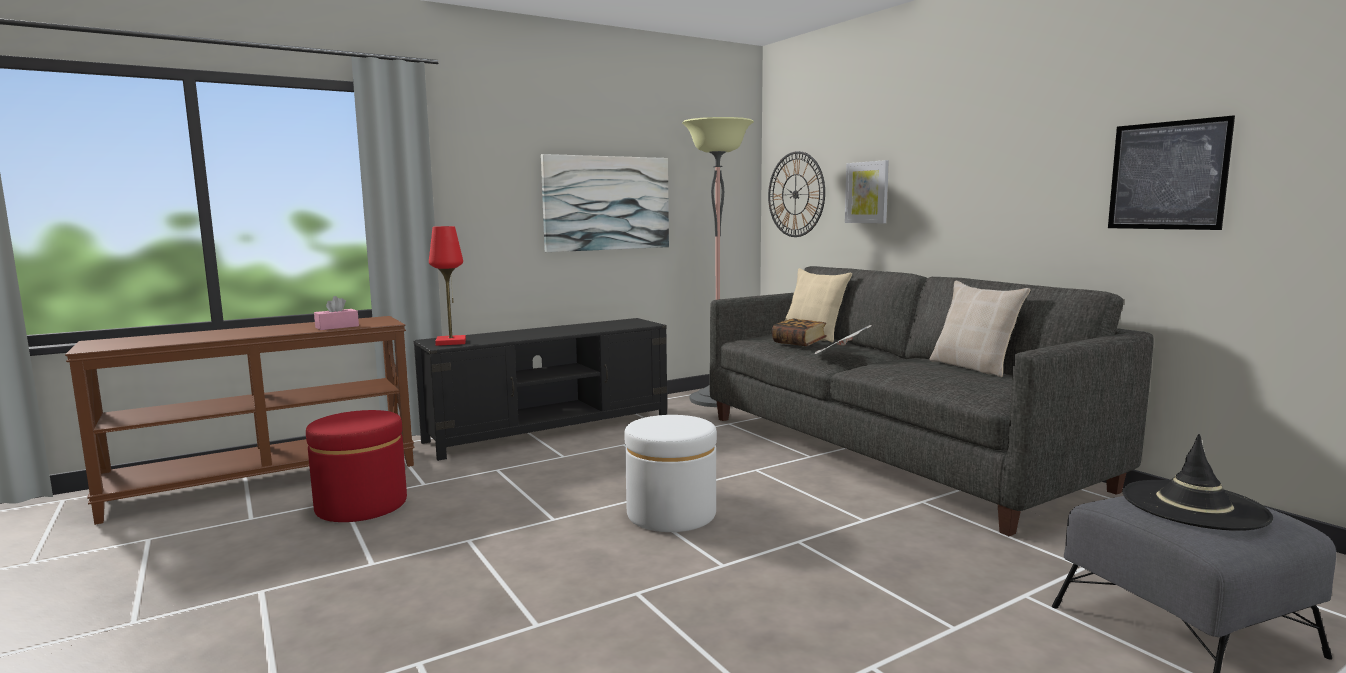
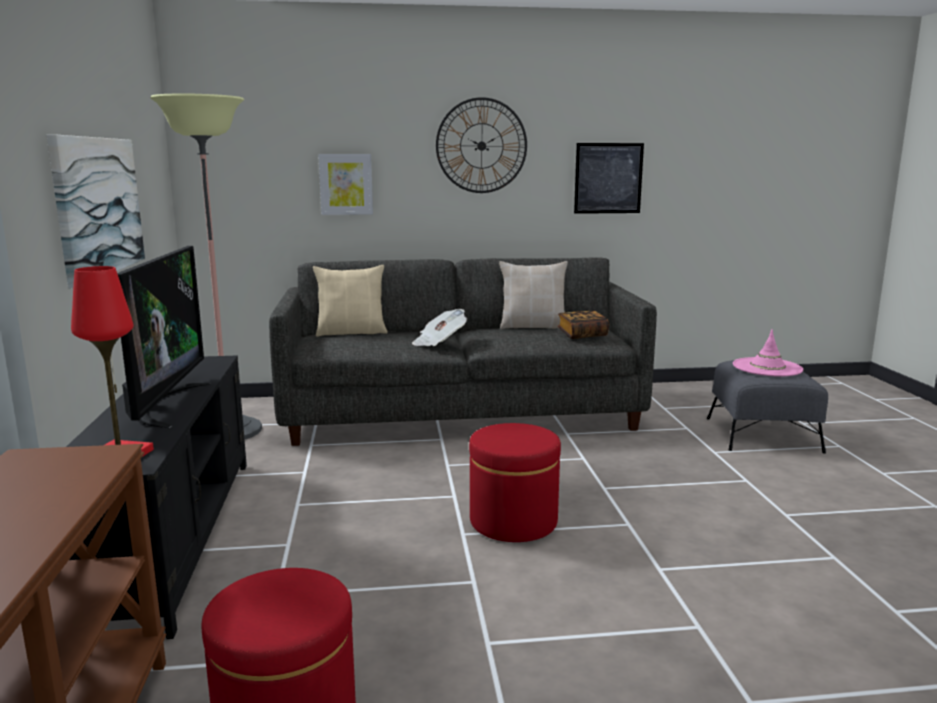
camera: 65 degrees left, 5 degrees up
(337, 327) = (68, 489): pink tissue box -> none
(542, 333) = (165, 405): none -> television
(671, 514) = (513, 521): white ottoman -> red ottoman
(795, 194) = (237, 184): wall clock -> wall clock (481, 146)
(799, 343) = (377, 340): book -> book (582, 335)
(1194, 505) = (767, 367): black hat -> pink hat

